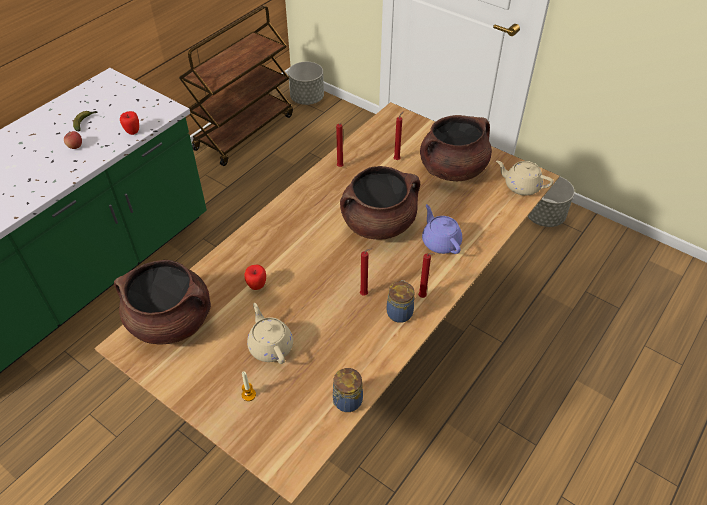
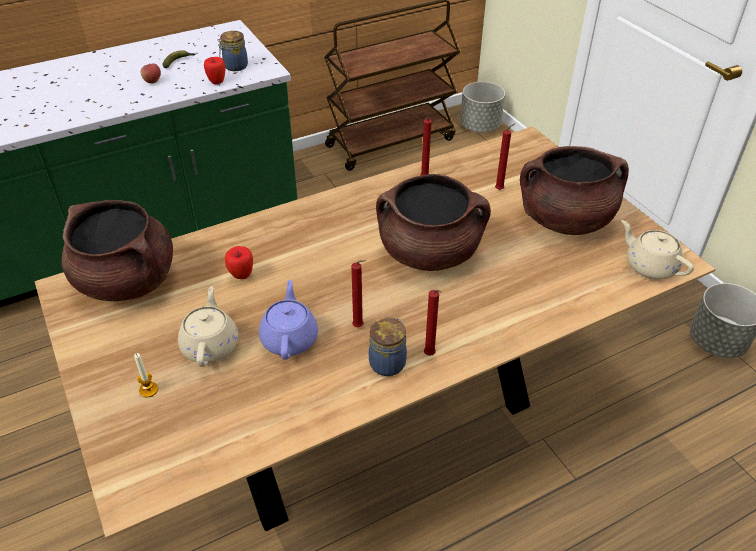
camera: 25 degrees right, 5 degrees down
(346, 401) = (252, 443): jar -> jar (234, 66)
(440, 242) = (495, 298): purple teapot -> purple teapot (290, 338)

